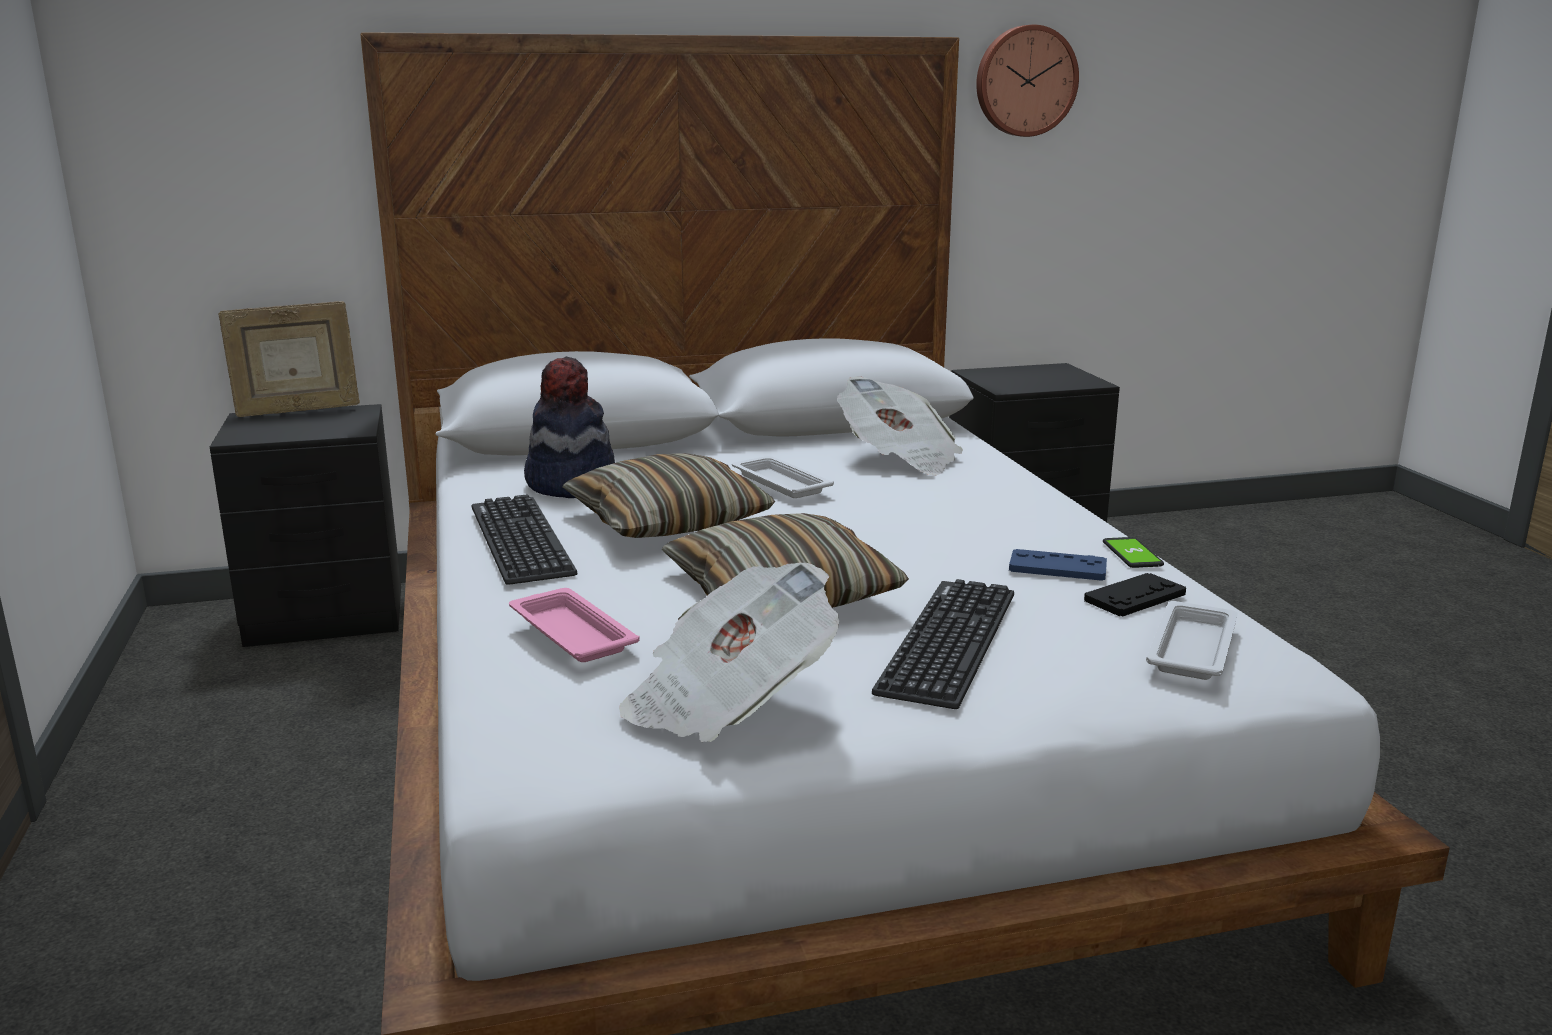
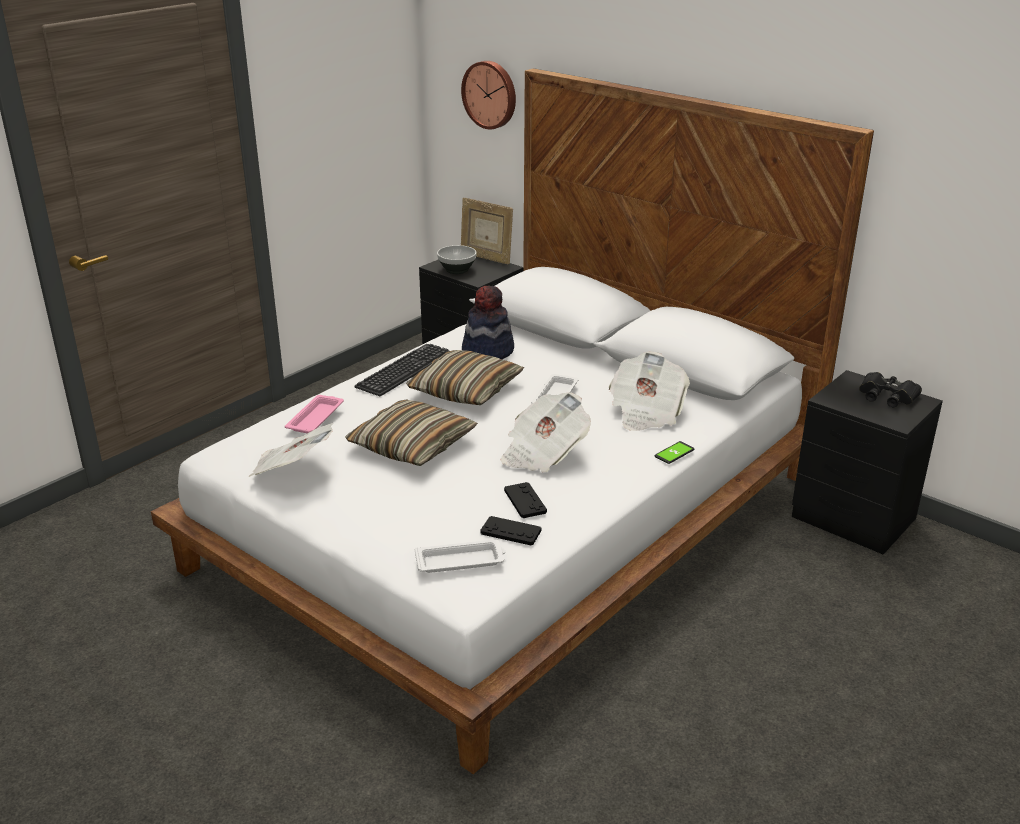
camera: 55 degrees right, 10 degrees up
(287, 432) = (456, 270): none -> bowl
(934, 526) = (543, 453): none -> newspaper
(948, 642) = (402, 499): keyboard -> none
(1025, 81) = (939, 173): wall clock -> wall clock (490, 94)
(1031, 372) = (887, 396): none -> black binoculars
(1057, 567) = (525, 501): blue game controller -> black game controller
(1132, 554) = (577, 518): phone -> phone (674, 453)

